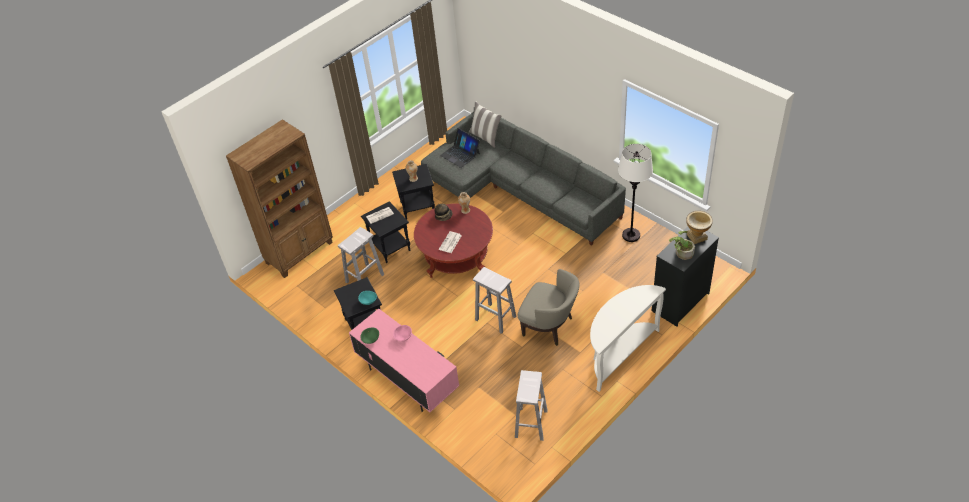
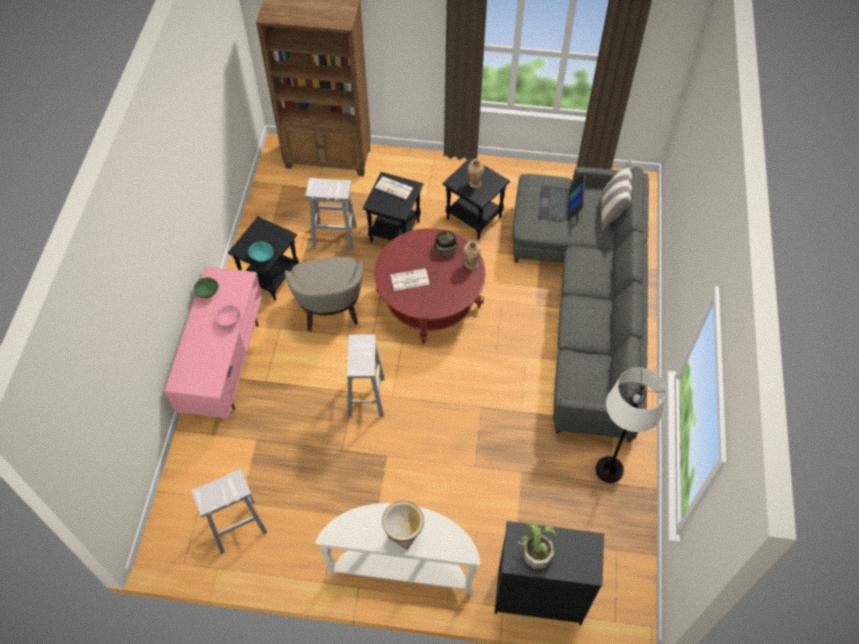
camera: 50 degrees right, 10 degrees up
(549, 326) = (392, 462): beige armchair -> beige armchair (330, 310)
(697, 237) = (580, 555): vase -> vase (404, 534)

